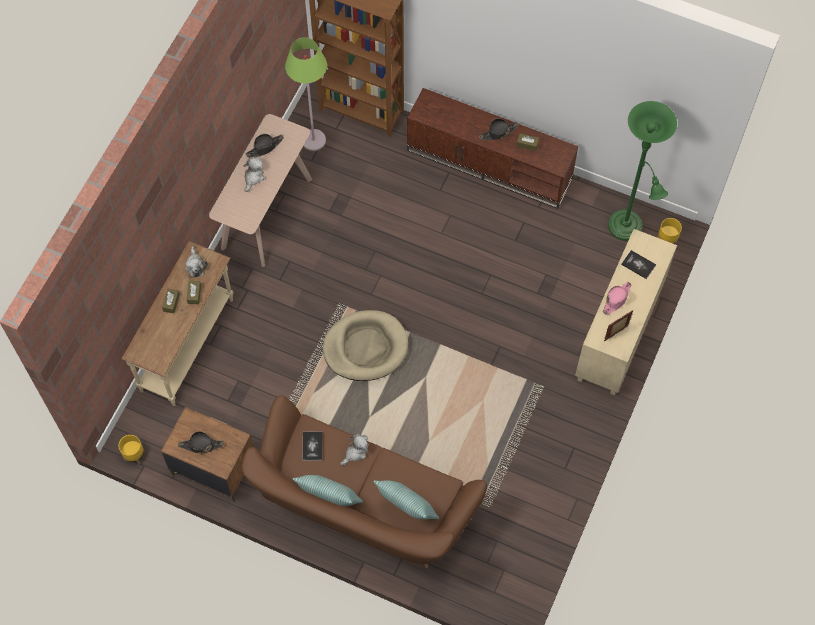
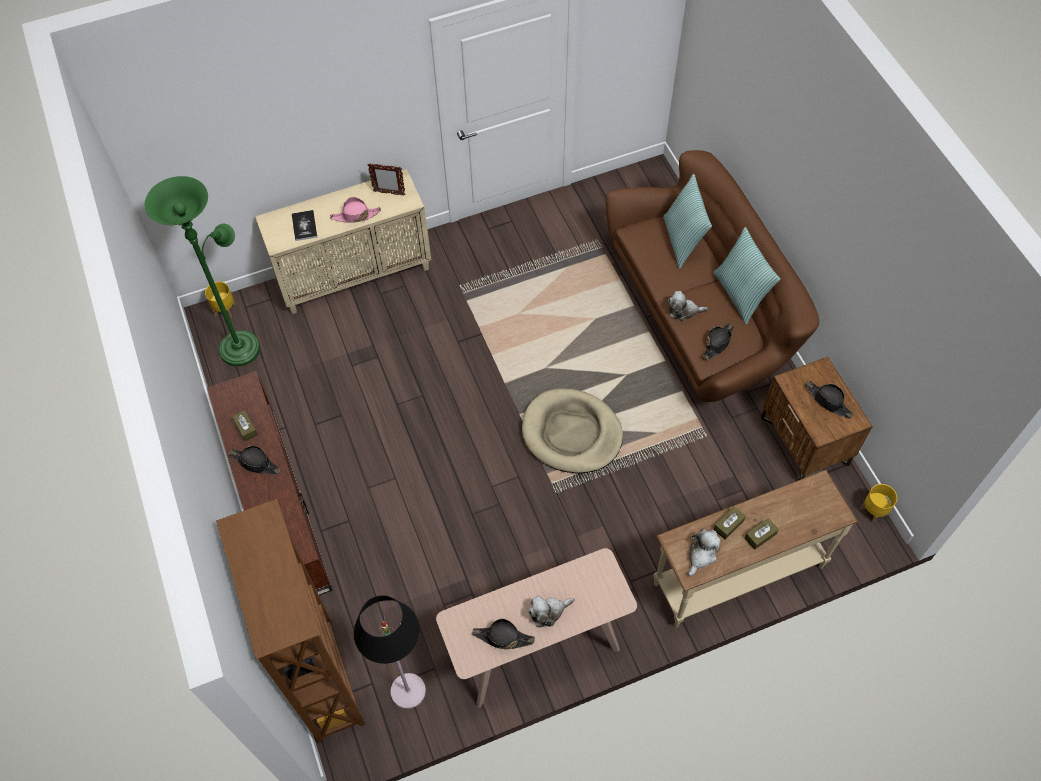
camera: 135 degrees left, 5 degrees down
(312, 446) = (718, 343): book -> black hat
(313, 140) = (408, 691): green floor lamp -> black floor lamp

